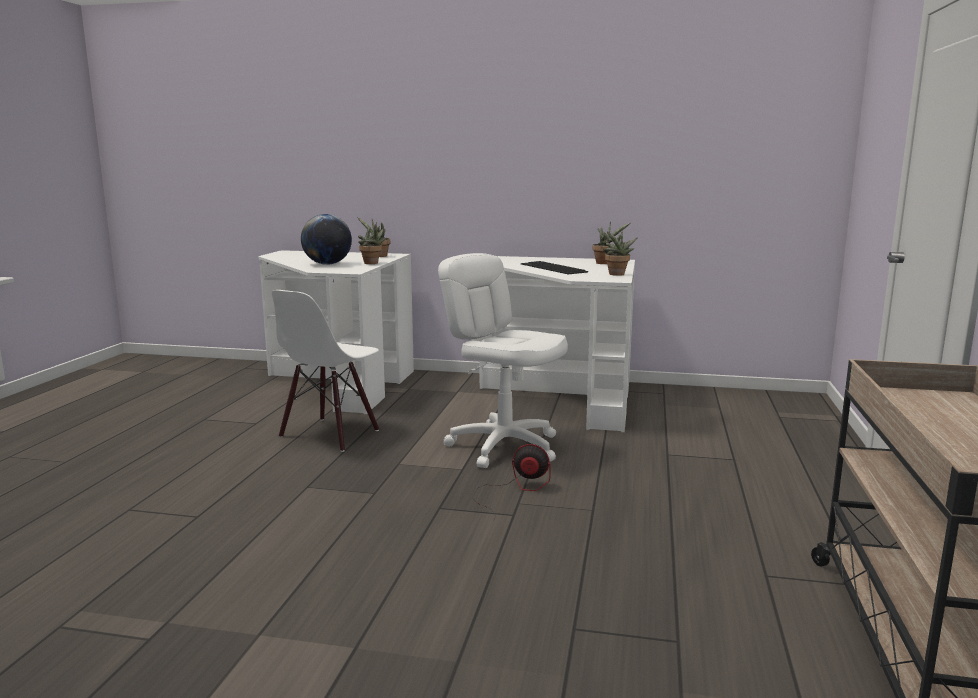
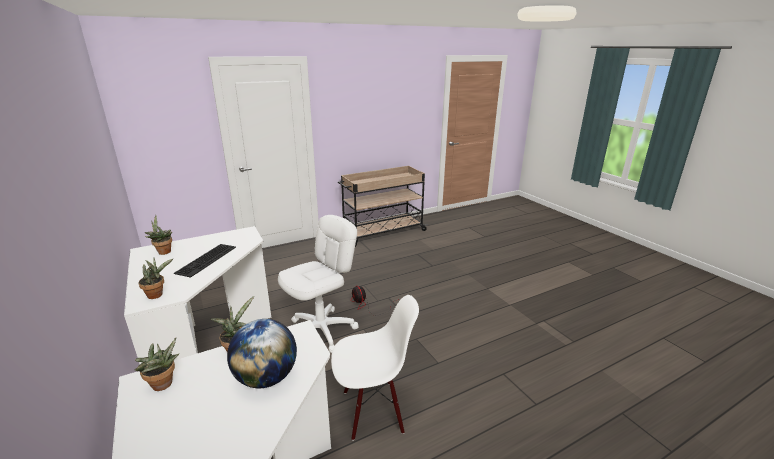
camera: 130 degrees left, 10 degrees up
(504, 446) = (322, 331): white office chair -> white office chair turned 135 degrees counterclockwise
(617, 274) = (225, 235): potted plant -> potted plant (157, 294)

